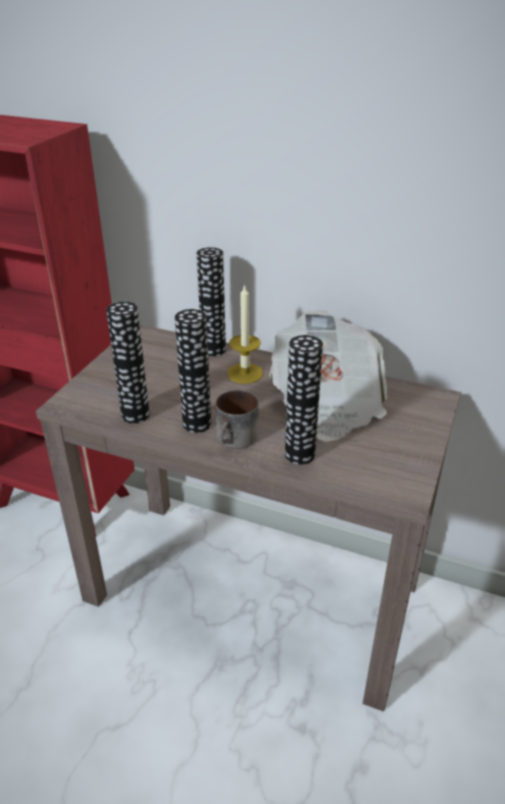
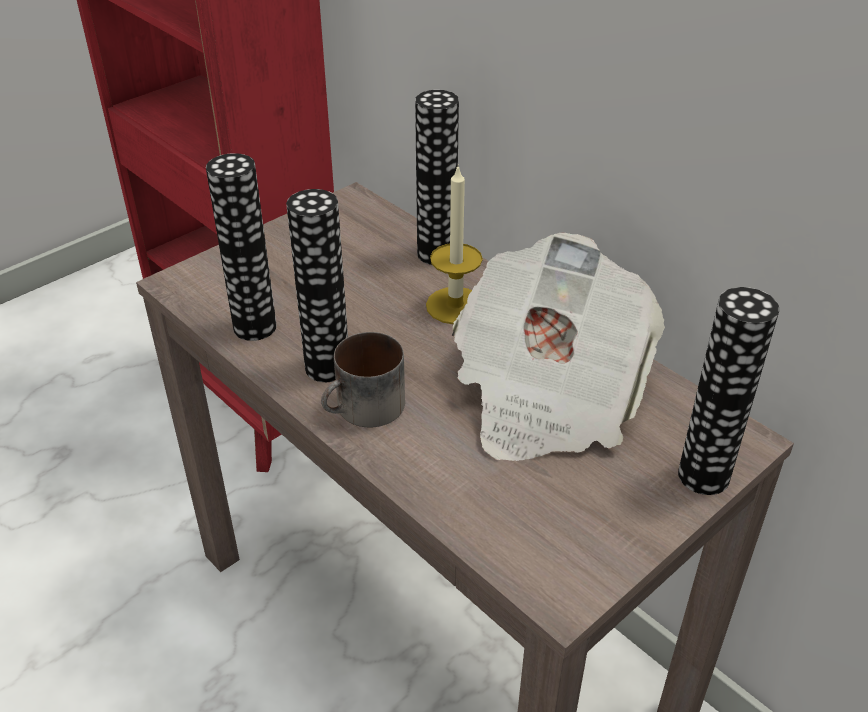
camera: 25 degrees right, 5 degrees up
(300, 454) = (440, 466): vase -> vase (703, 476)

